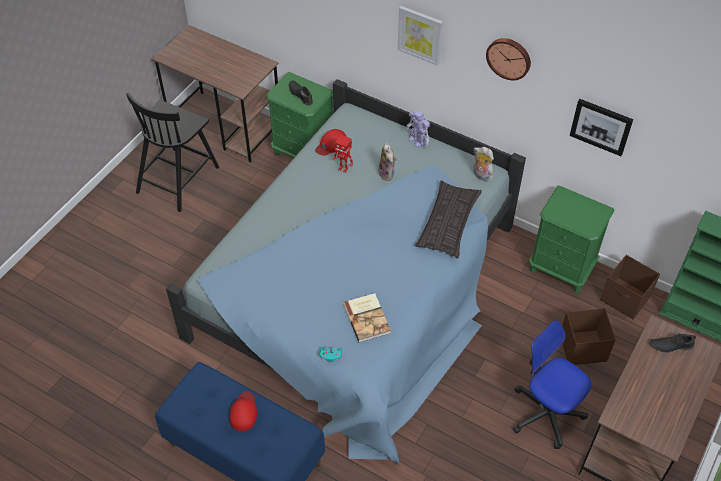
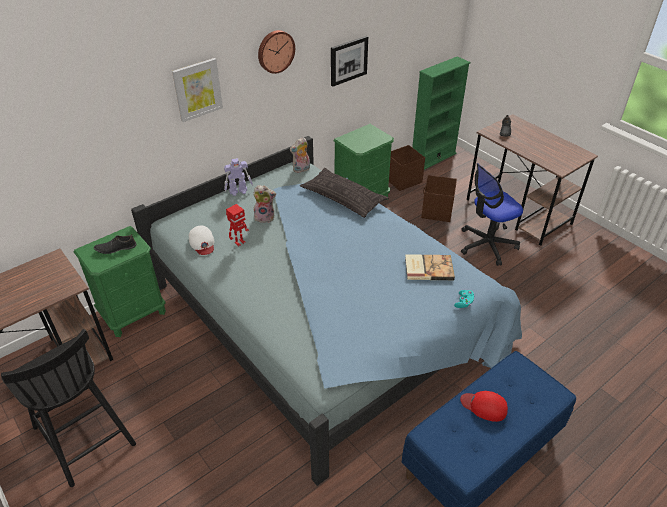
camera: 70 degrees left, 10 degrees down
(331, 144) = (202, 243): red cap -> white cap

